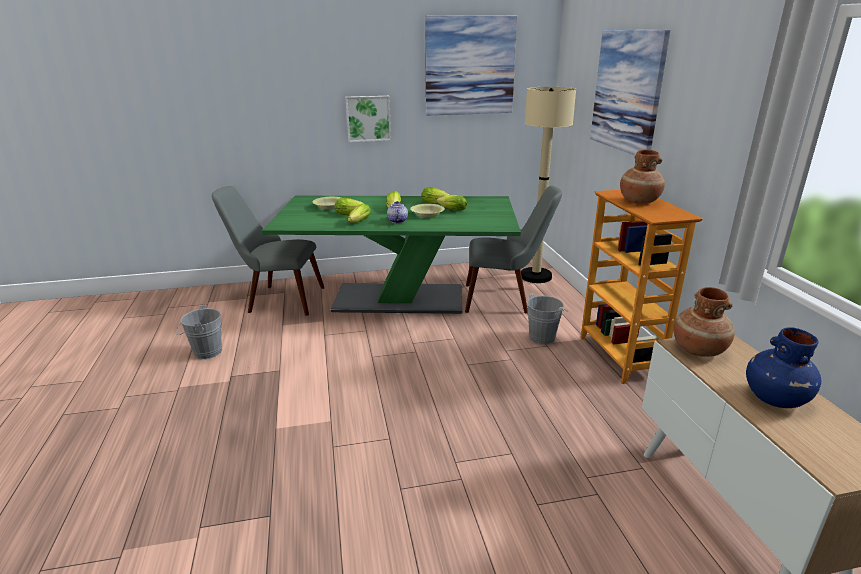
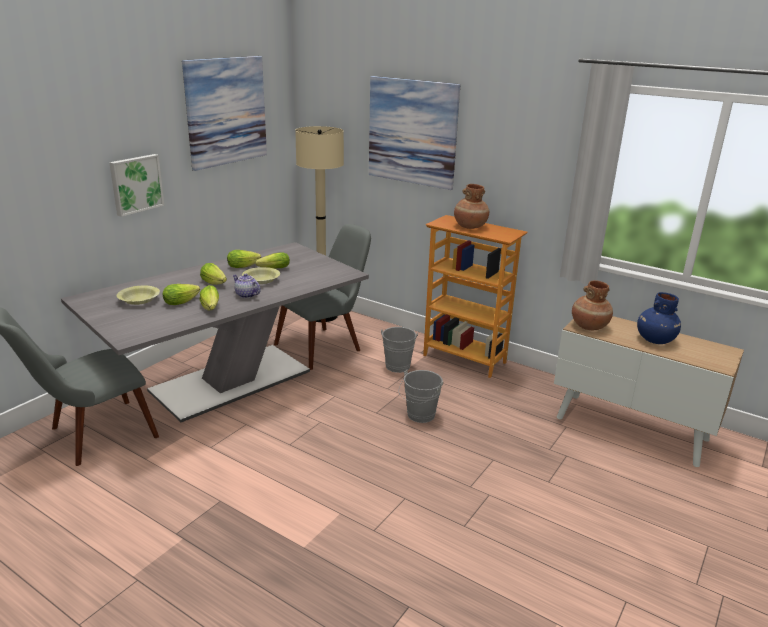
camera: 45 degrees left, 0 degrees up
(204, 352) = (98, 529): grey bucket -> grey bucket (419, 416)
(399, 299) = (231, 382): green dining table -> grey dining table

